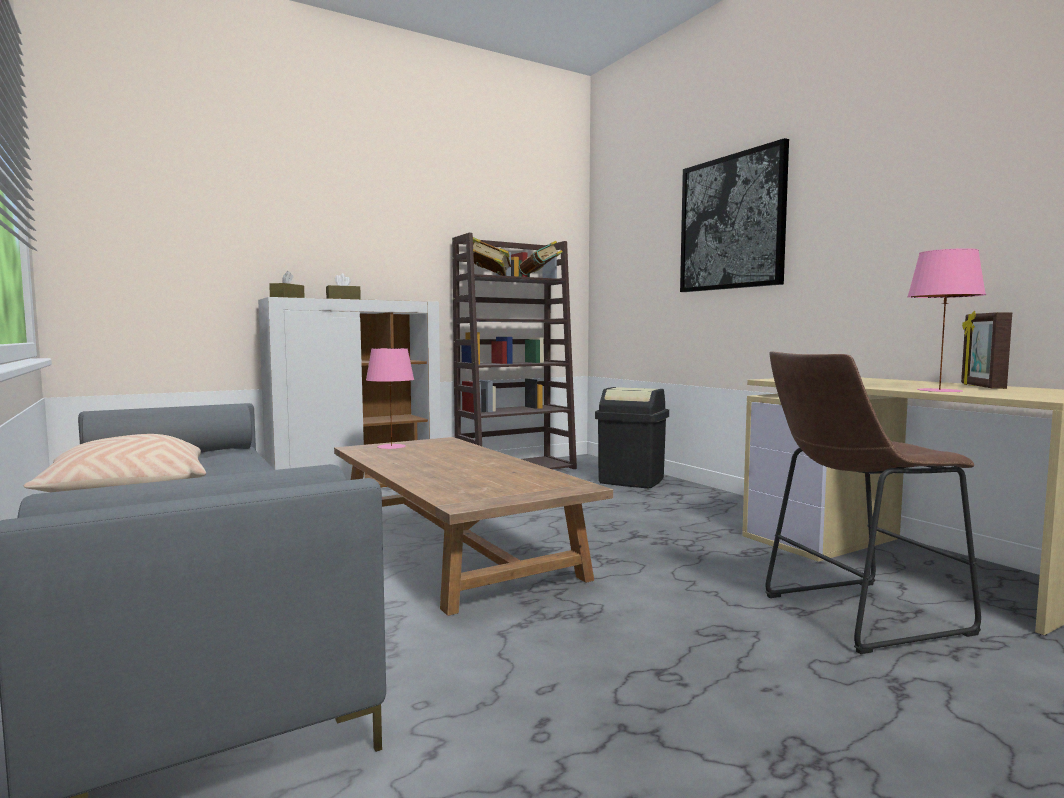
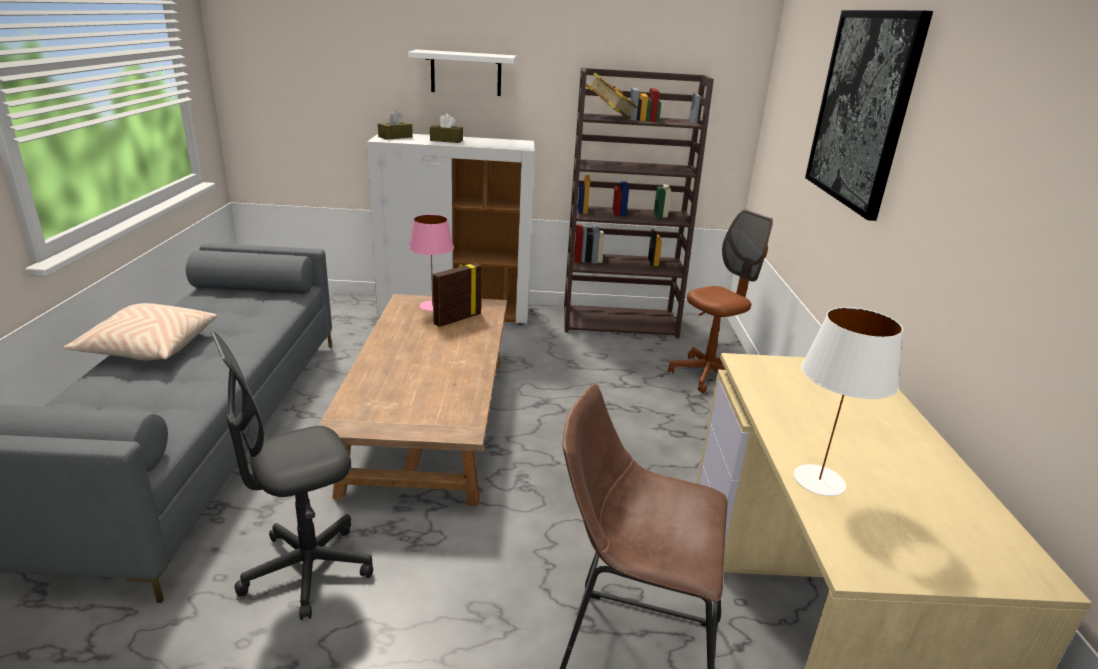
camera: 30 degrees right, 20 degrees up
(347, 242) = (466, 73): none -> white shelf
(512, 665) = (307, 570): none -> grey office chair
(538, 277) = (669, 123): book -> none
(631, 480) = (708, 375): black trash can -> brown office chair
(940, 390) = (820, 481): pink table lamp -> white table lamp
(981, 387) = (931, 483): picture frame -> picture frame (457, 319)

